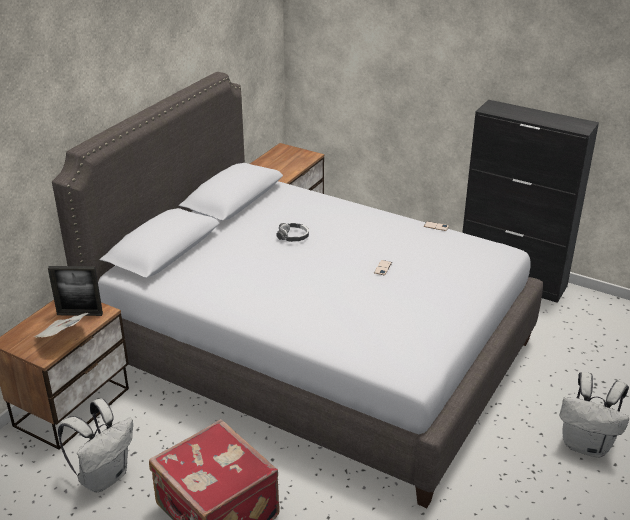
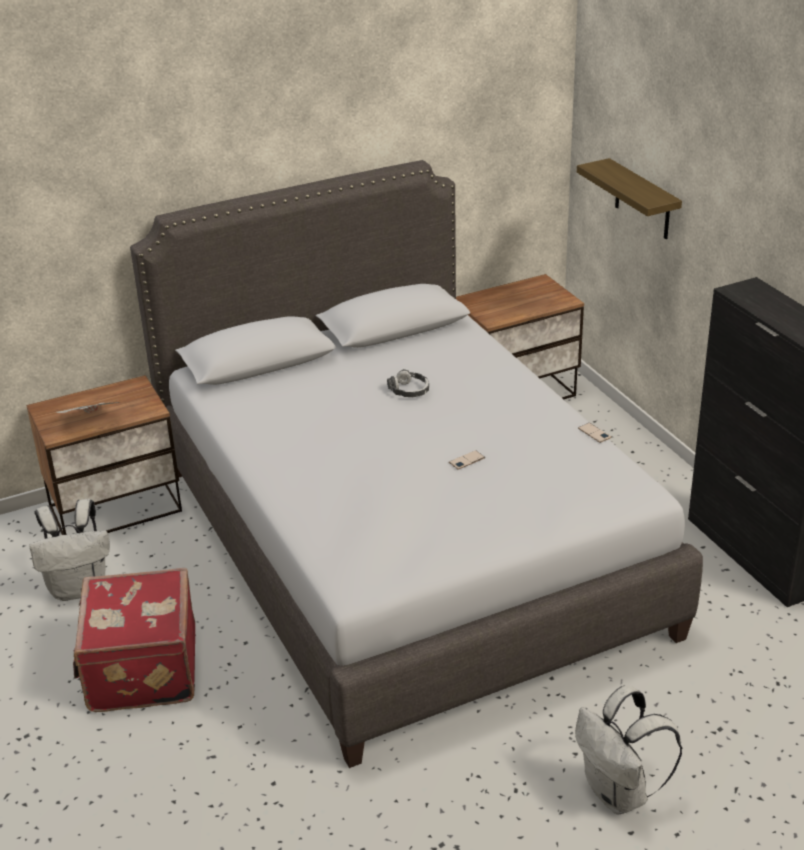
camera: 35 degrees right, 0 degrees up
(80, 314) = (129, 404): picture frame -> none
(365, 71) = (642, 200): none -> shelf

